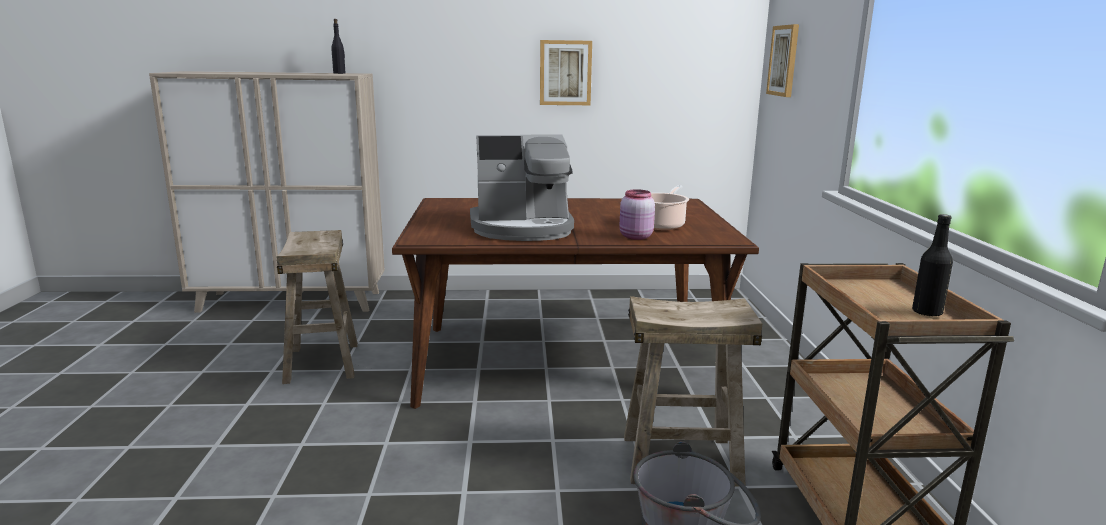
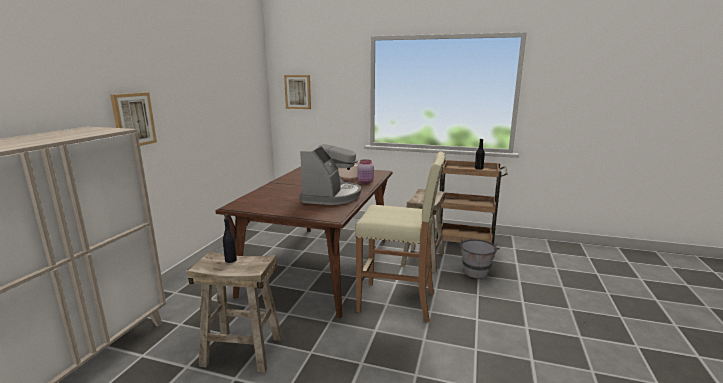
camera: 70 degrees left, 0 degrees up
(339, 73) = (79, 130): black bottle -> black bottle (231, 260)
(481, 451) = (397, 302): none -> beige stool
(565, 73) = (203, 108): picture -> picture (133, 120)

